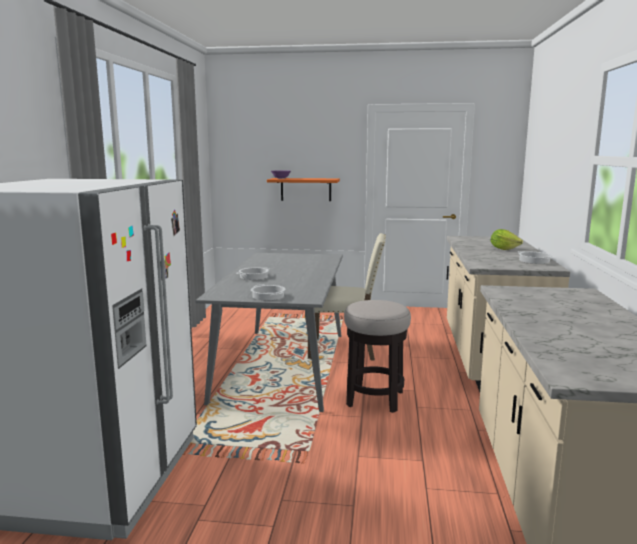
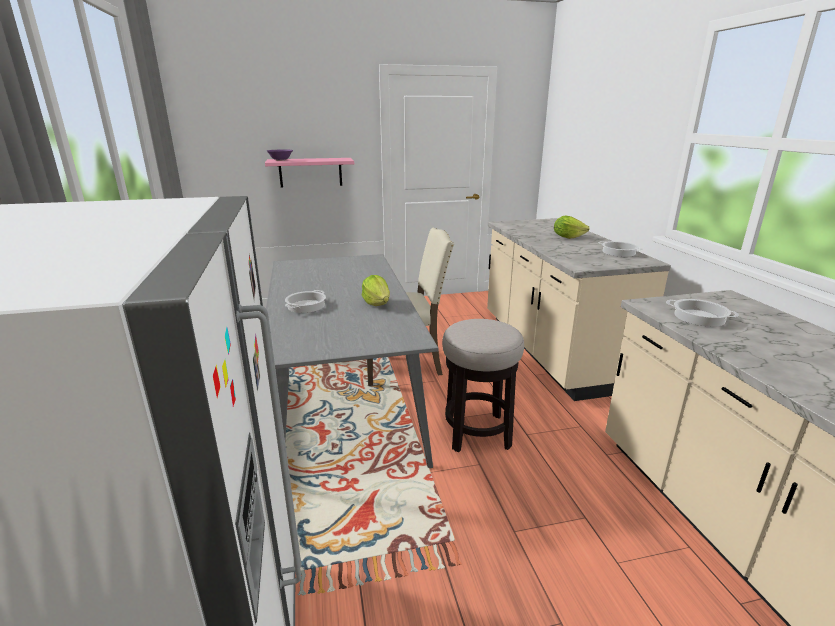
camera: 20 degrees left, 10 degrees up
(268, 296) = (356, 342): cooking pot -> cooking pot (699, 317)
(304, 280) = (377, 303): none -> lettuce
(306, 189) = (310, 172): orange shelf -> pink shelf

